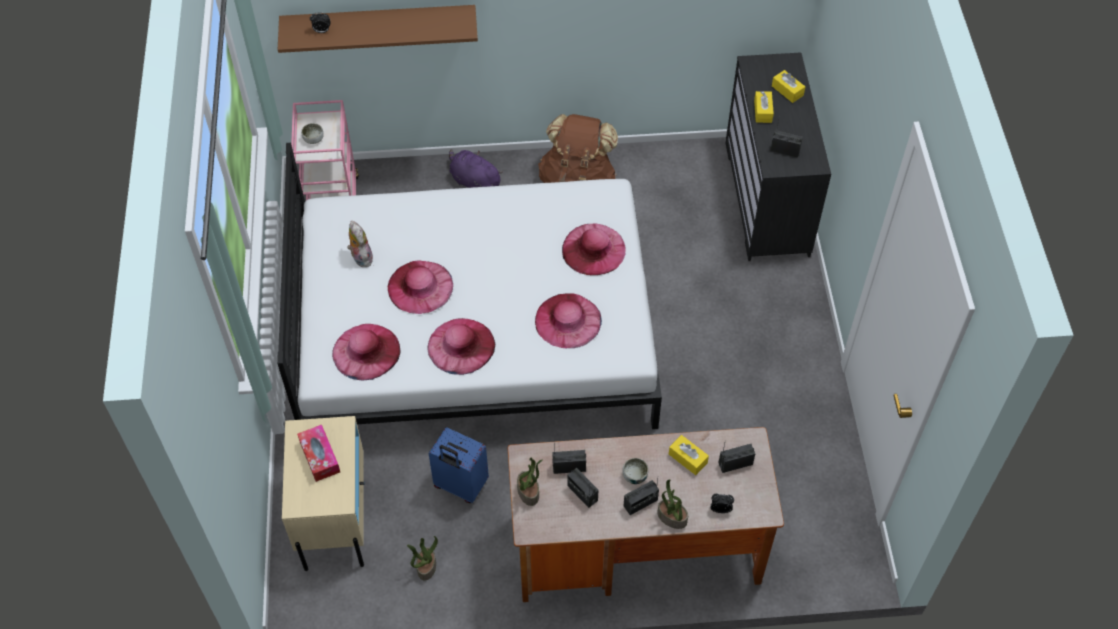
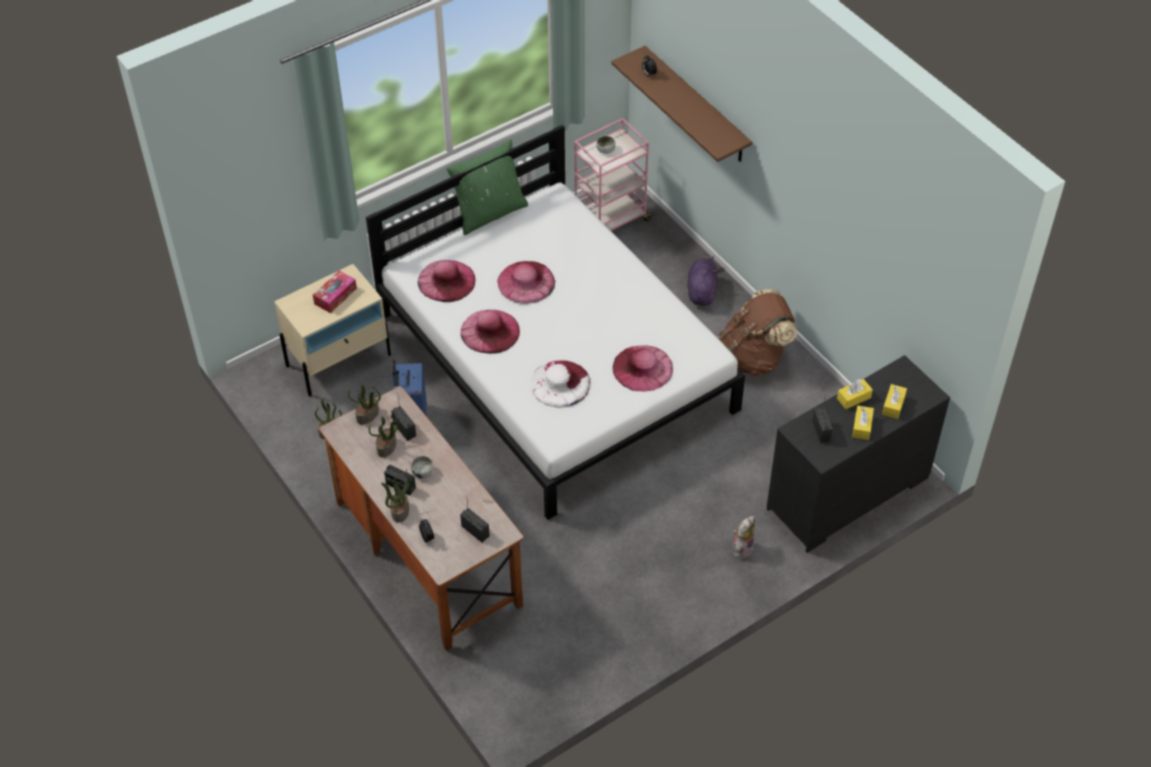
camera: 60 degrees right, 5 degrees down
(302, 274) = (489, 213): none -> green pillow
(360, 257) = (528, 236): plush toy -> plush toy (741, 548)
(568, 320) = (560, 383): pink hat -> white hat
(582, 493) = (387, 447): radio -> potted plant
(688, 458) = (460, 498): yellow tissue box -> yellow tissue box (862, 426)

